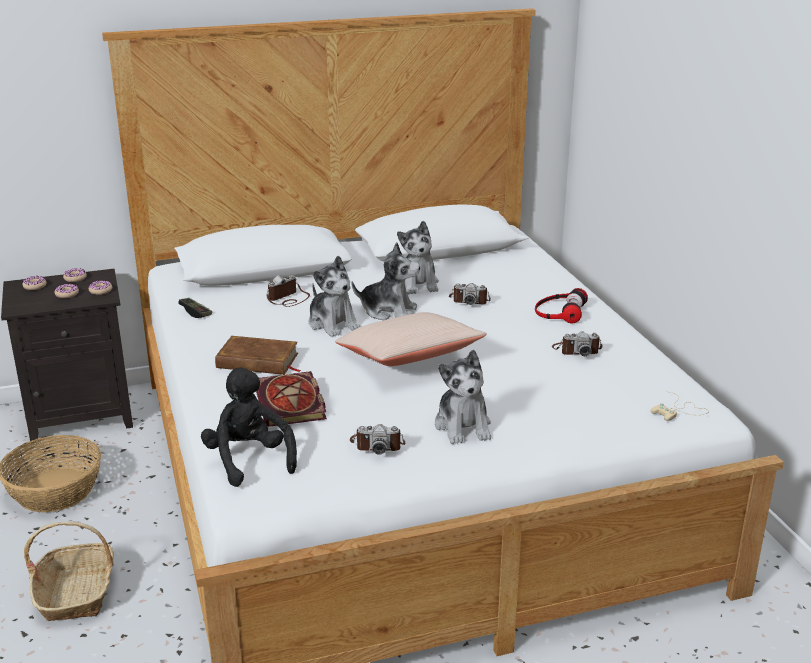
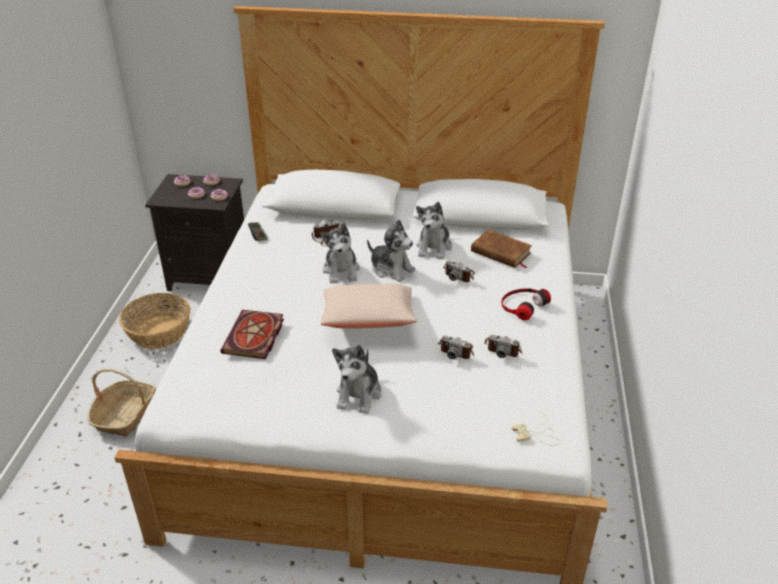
camera: 25 degrees right, 10 degrees up
(249, 460) = (194, 377): black plush toy -> none
(258, 361) = (264, 291): brown book -> brown book (501, 252)
(377, 444) = (283, 392): camera -> camera (456, 350)

